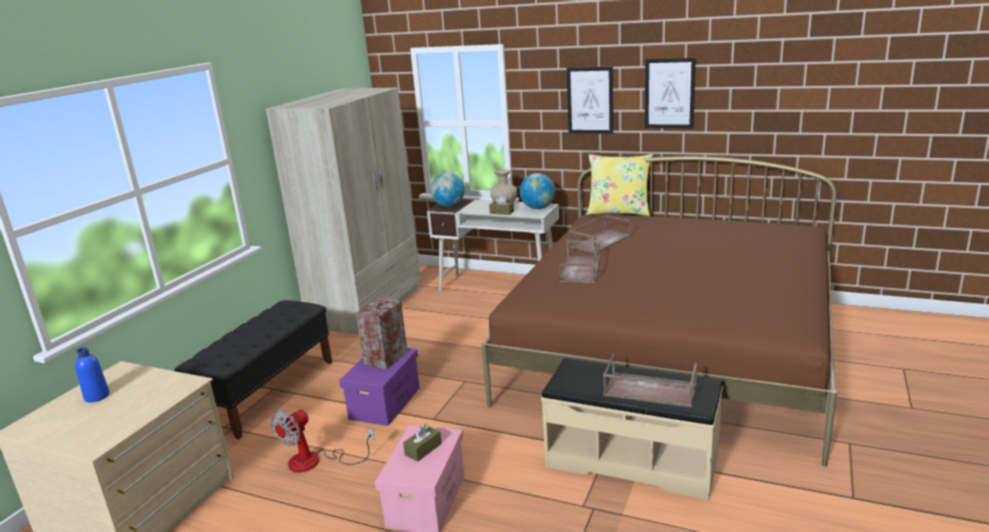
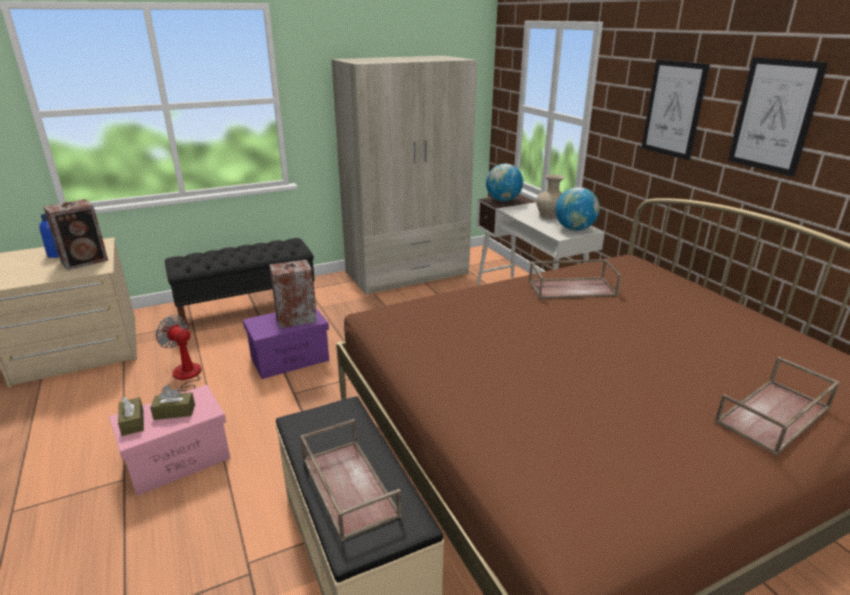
camera: 40 degrees right, 5 degrees up
(152, 385) = (86, 261): none -> speaker
(315, 461) = (184, 378): fan -> fan turned 45 degrees clockwise
(501, 212) = (533, 221): brown tissue box -> brown tissue box (133, 422)
(581, 269) = (488, 309): brown tray -> brown tray (773, 416)
(619, 212) = (664, 265): yellow pillow -> none

